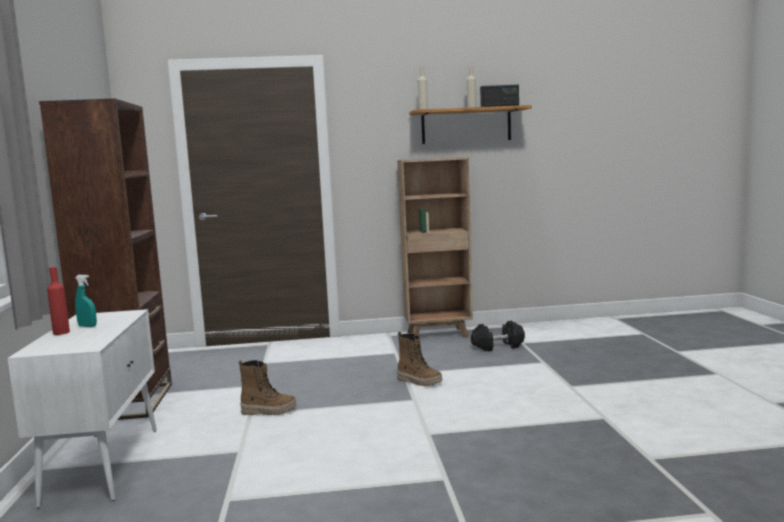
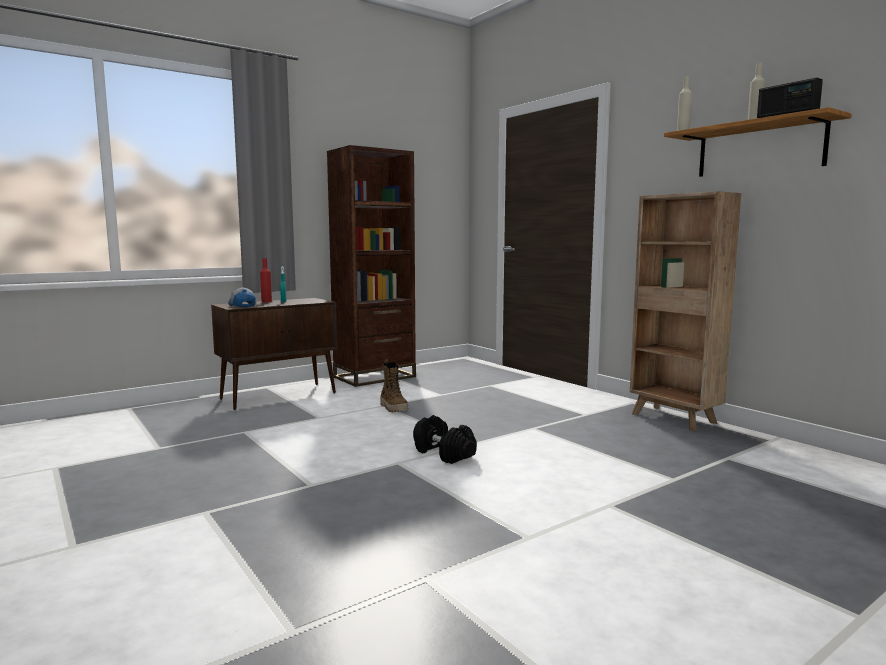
camera: 60 degrees right, 0 degrees up
(73, 344) = (241, 305): none -> cap
(103, 464) = (280, 396): white cabinet -> brown cabinet
(419, 382) = (519, 437): boot -> none
(498, 347) = (687, 449): black dumbbell -> black dumbbell (443, 453)

